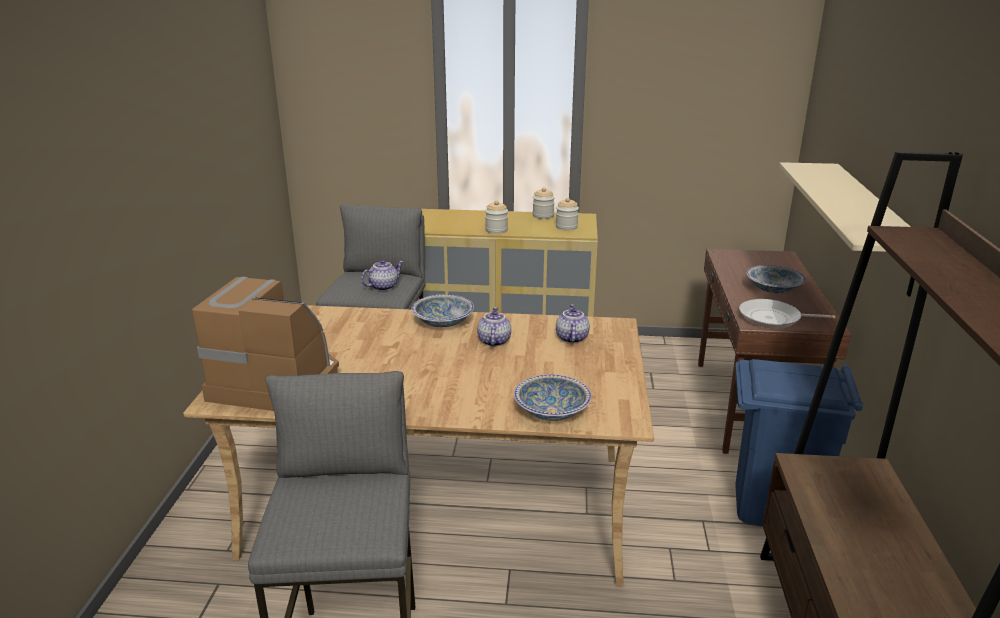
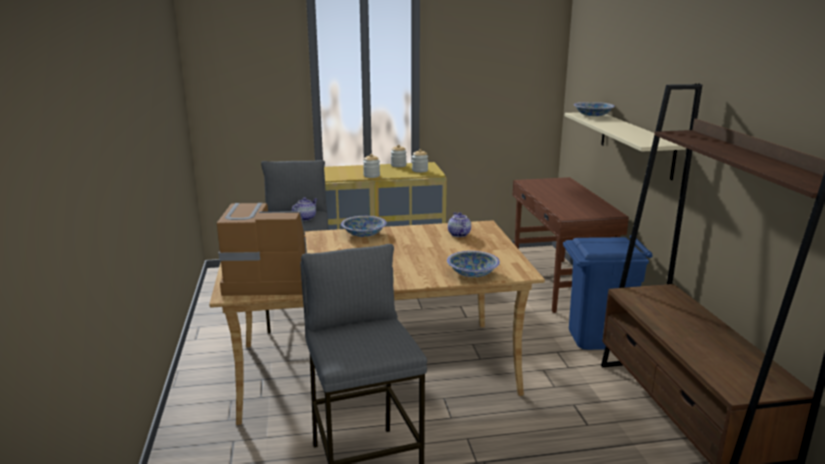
camera: 15 degrees left, 5 degrees down
(493, 341) = (407, 241): teapot -> none
(773, 289) = (569, 198): bowl -> bowl (593, 115)
(773, 318) = (578, 213): frying pan -> none

